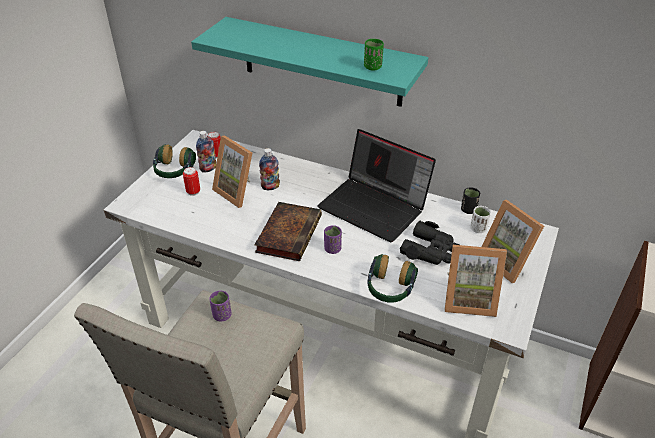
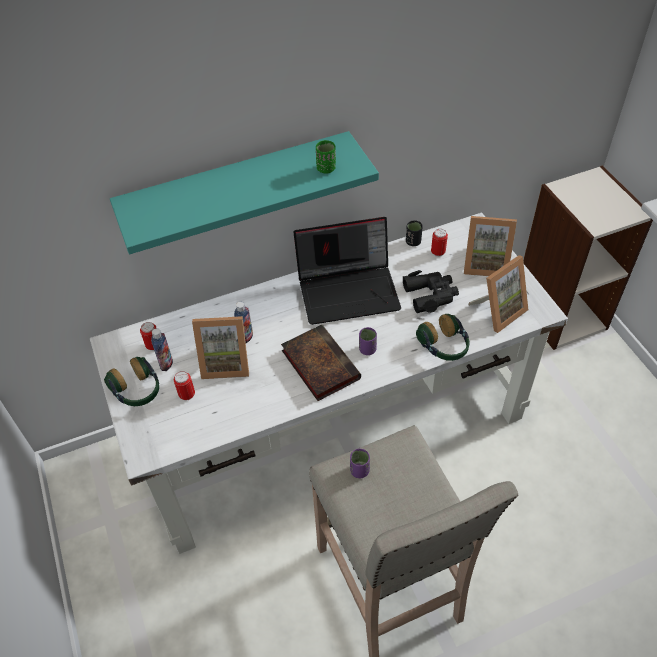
camera: 45 degrees left, 10 degrees up
(478, 229) = (438, 252): white cup -> can

